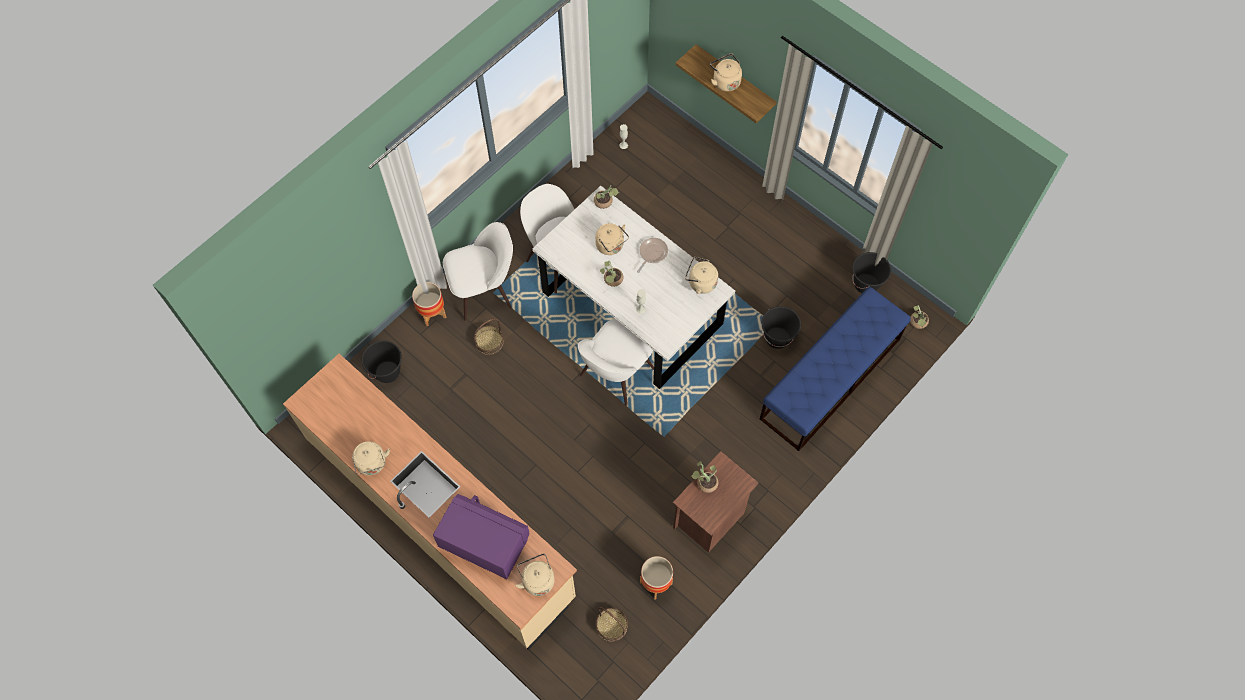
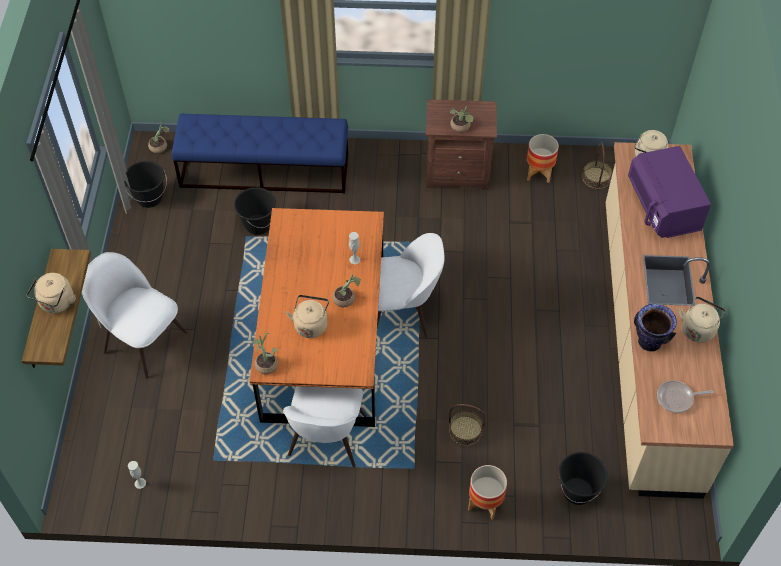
camera: 130 degrees left, 10 degrees down
(394, 423) = (649, 342): none -> vase
(484, 290) = (418, 478): white chair -> white chair (142, 340)
(631, 308) = (325, 344): white dining table -> orange dining table
(652, 253) = (289, 288): frying pan -> frying pan (677, 398)
(700, 282) = (287, 235): beige kettle -> none

